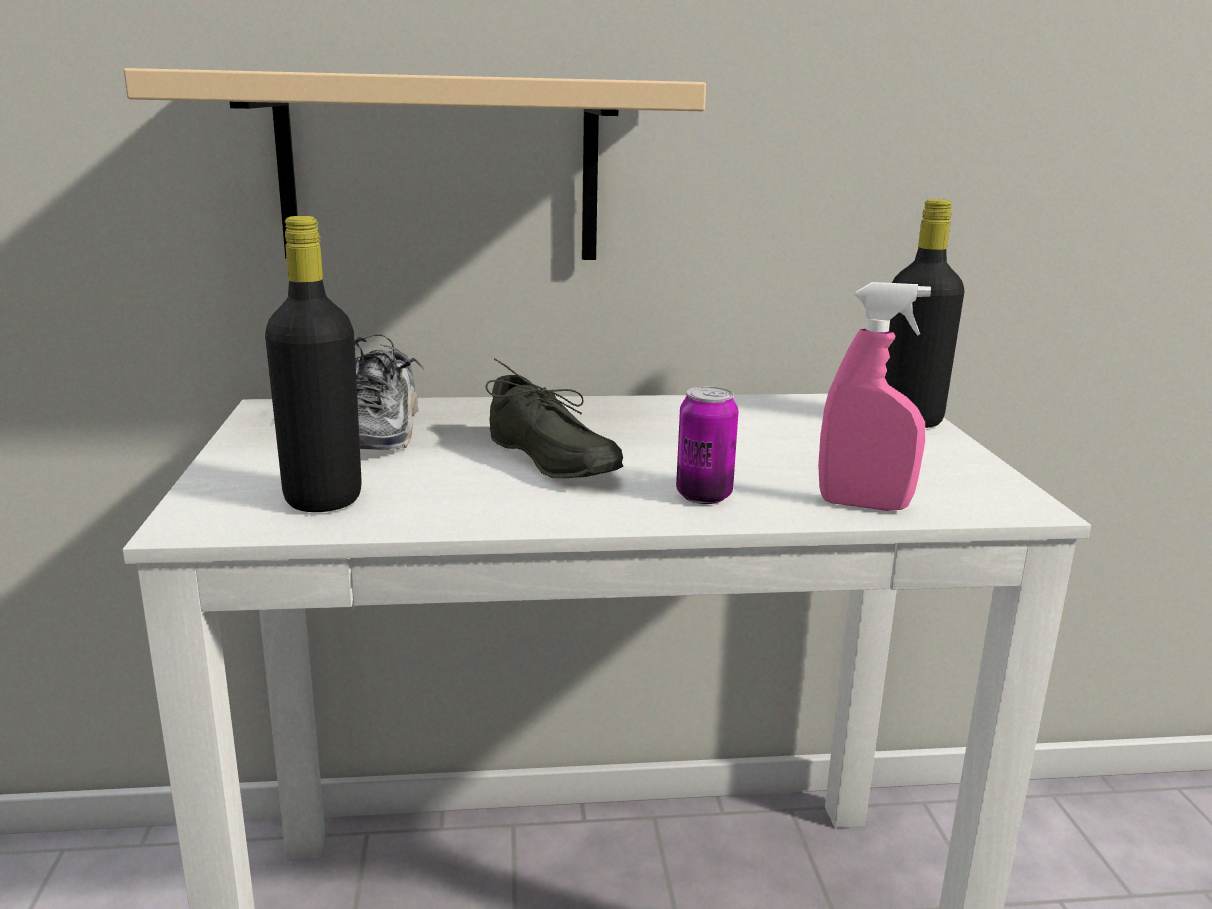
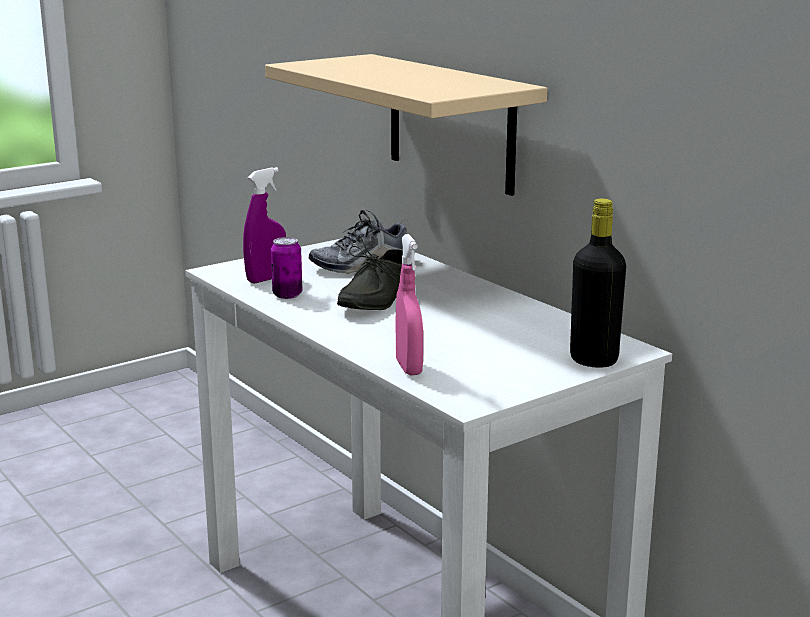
camera: 60 degrees right, 0 degrees up
(323, 499) = (266, 279): black bottle -> purple spray bottle
(704, 496) = (370, 335): can -> can (287, 295)

